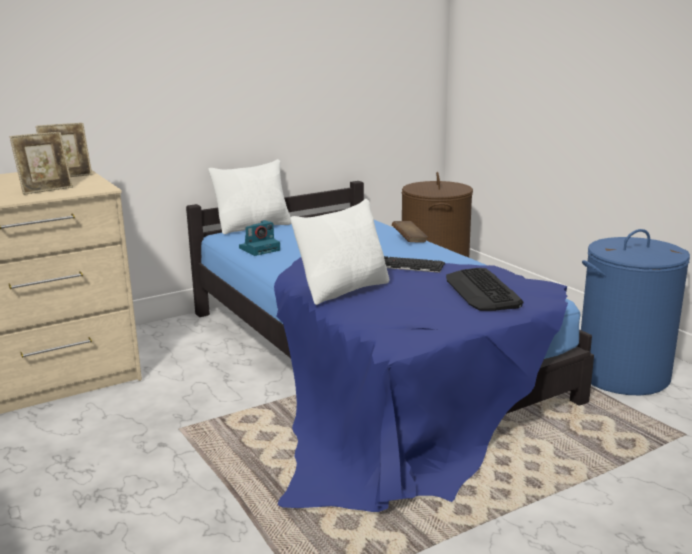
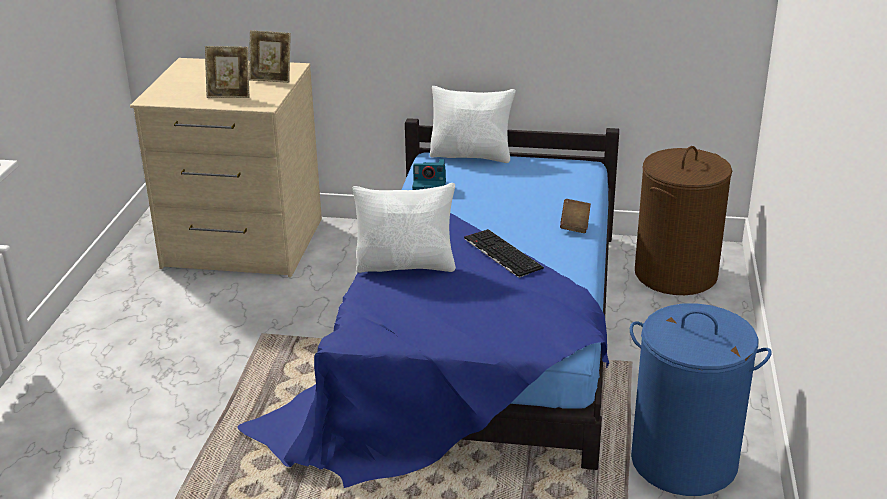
camera: 40 degrees right, 10 degrees up
(482, 291) = (508, 314): keyboard -> none

